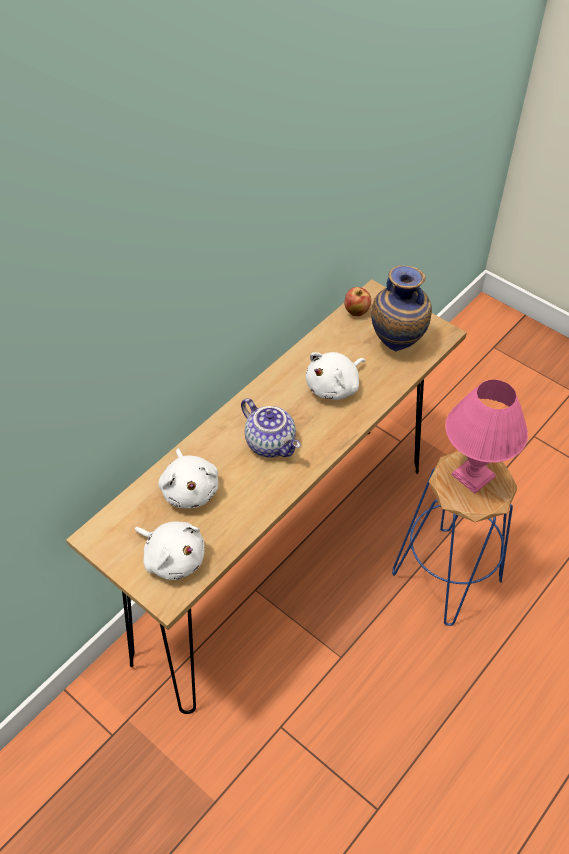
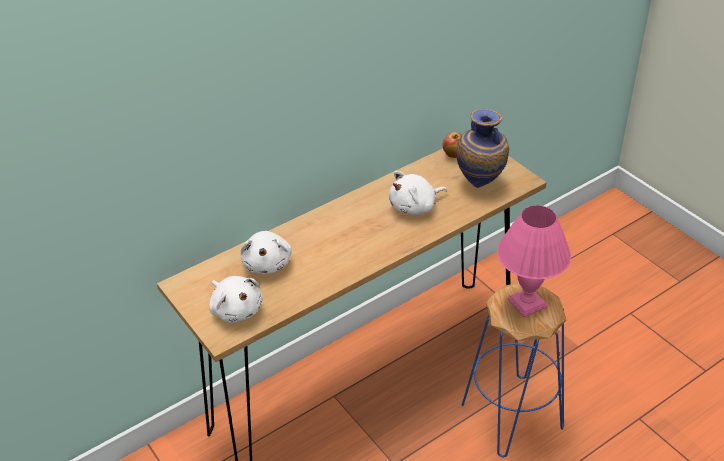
camera: 15 degrees right, 10 degrees down
(271, 443) = (346, 240): teapot -> none

